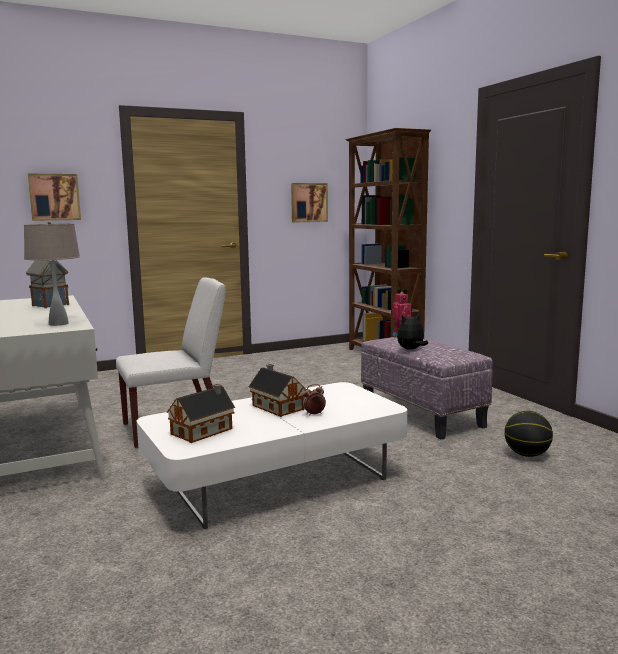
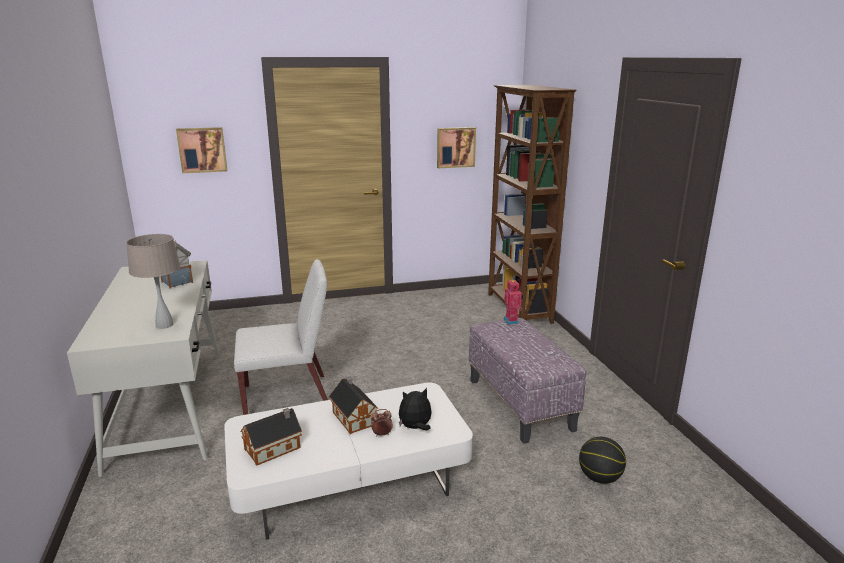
camera: 10 degrees right, 10 degrees up
(411, 349) = (508, 349): plush toy -> plush toy (415, 428)

